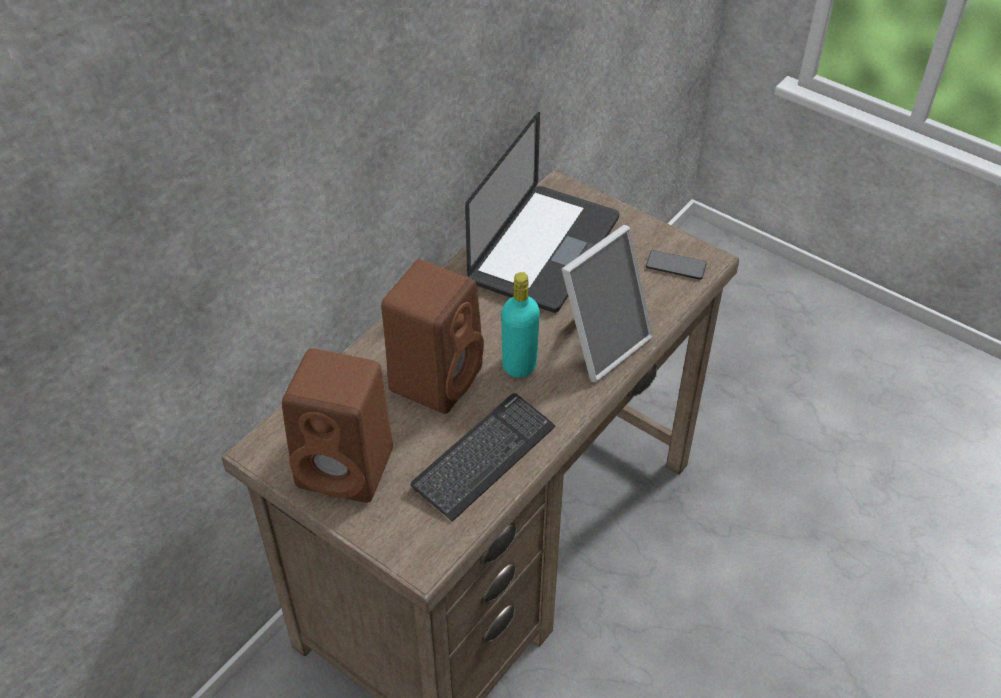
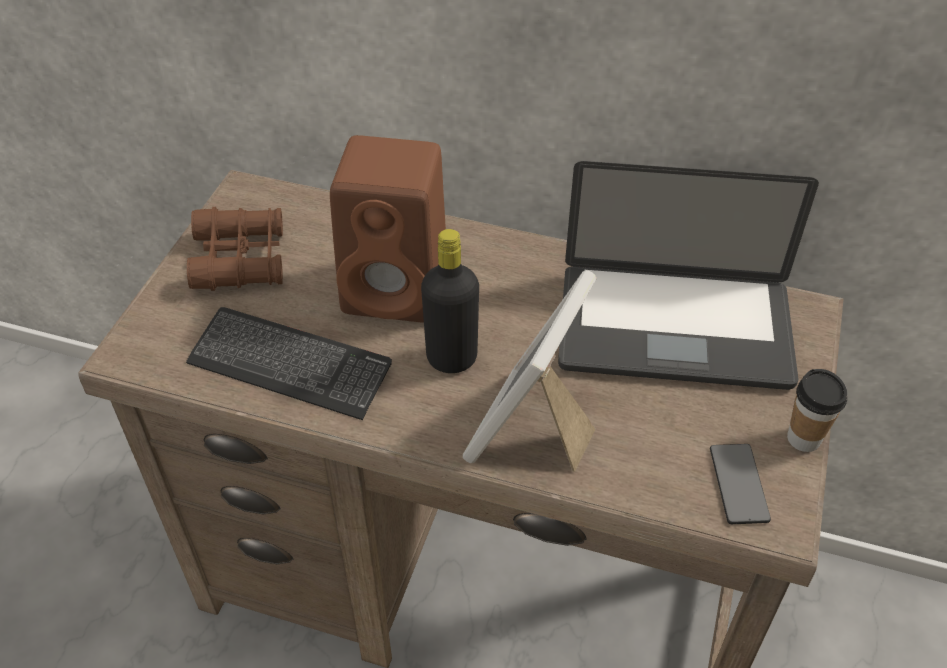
camera: 70 degrees right, 0 degrees up
(348, 468) = (240, 259): brown speaker -> brown binoculars
(519, 365) = (451, 358): turquoise bottle -> black bottle
(600, 343) = (531, 432): picture frame -> picture frame turned 90 degrees clockwise
(654, 227) = (803, 438): none -> cup

